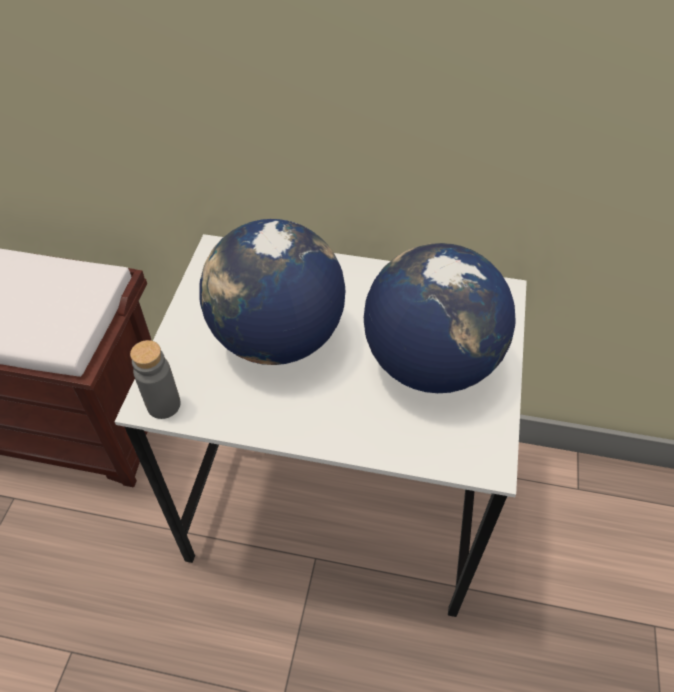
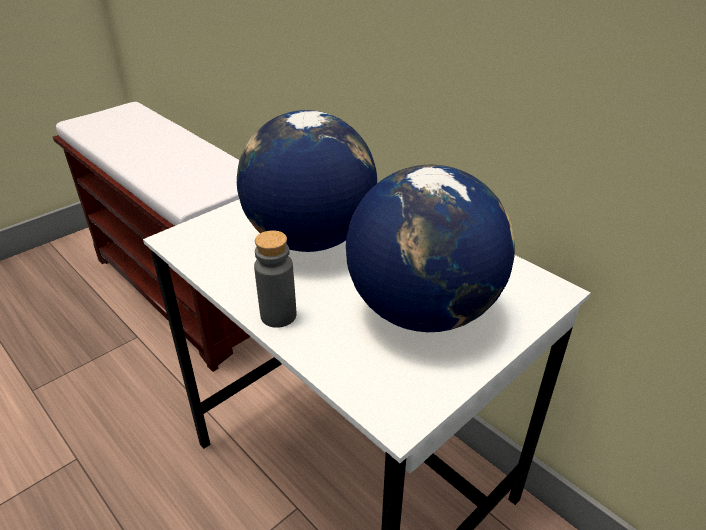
camera: 35 degrees right, 15 degrees down
(163, 405) = (183, 244): grey bottle -> grey bottle (278, 315)

